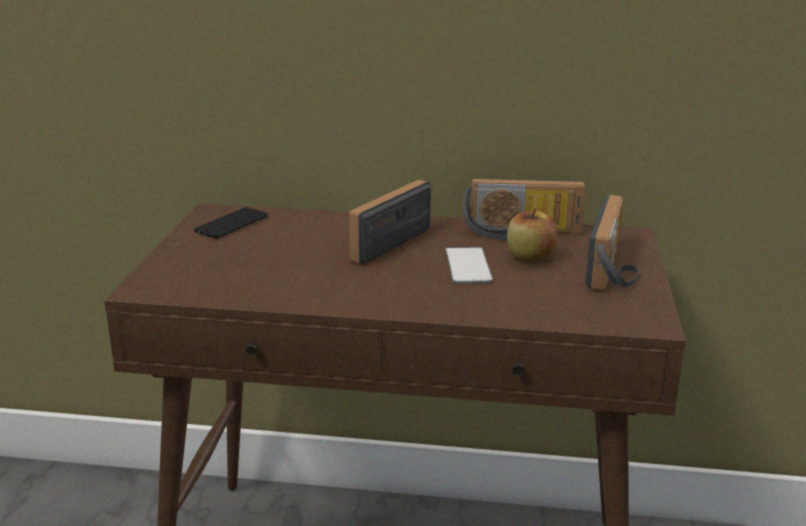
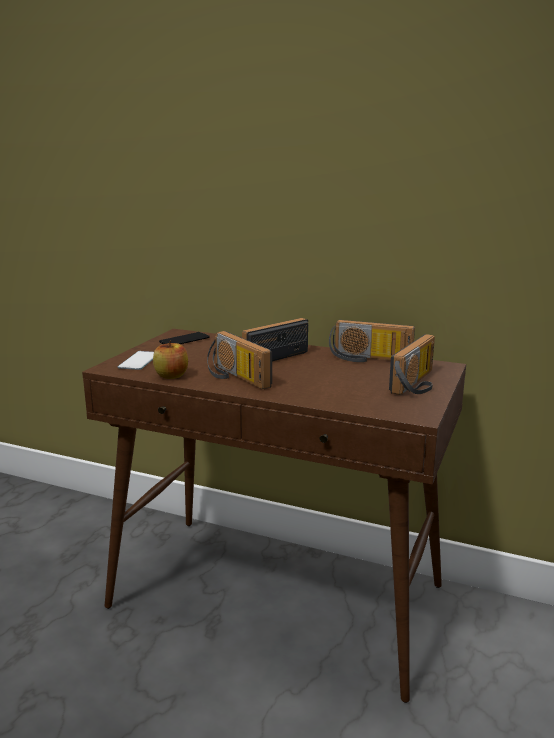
camera: 15 degrees right, 5 degrees down
(352, 286) = (234, 377): none -> radio
(468, 265) = (317, 373): phone -> phone (139, 361)
(530, 257) = (363, 373): apple -> apple (171, 376)

